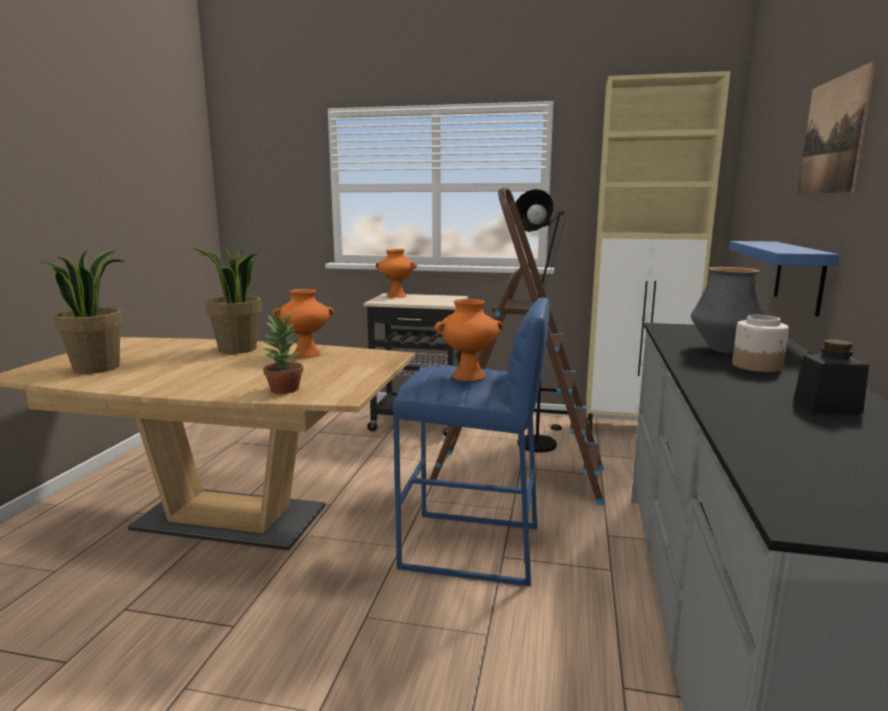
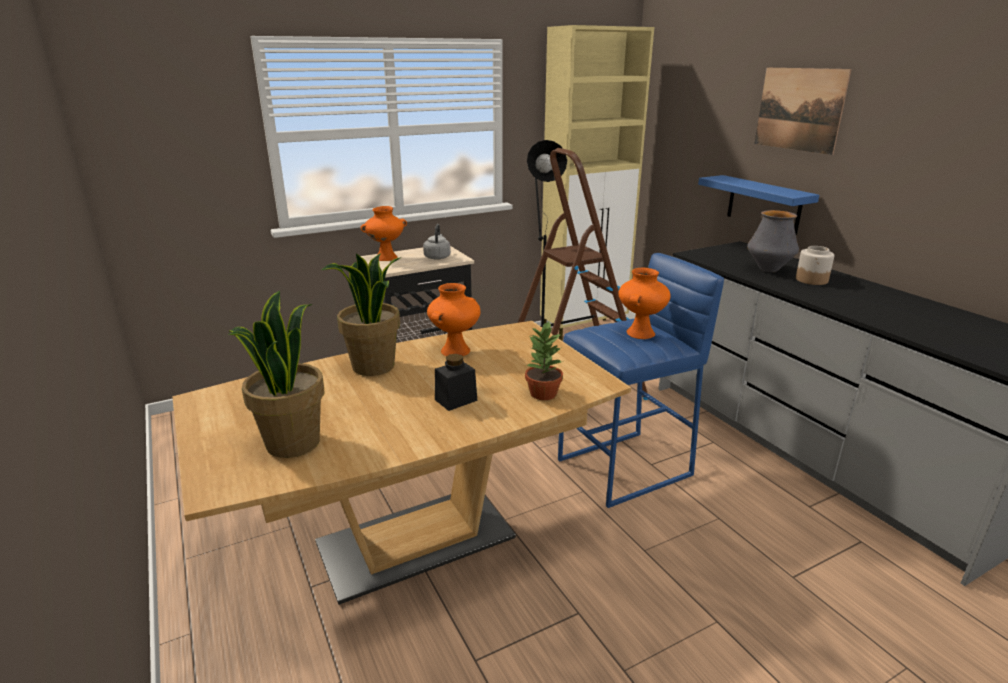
camera: 40 degrees left, 10 degrees up
(434, 300) = (437, 257): none -> grey kettle
(827, 406) = (896, 303): black jar -> black jar (456, 400)

